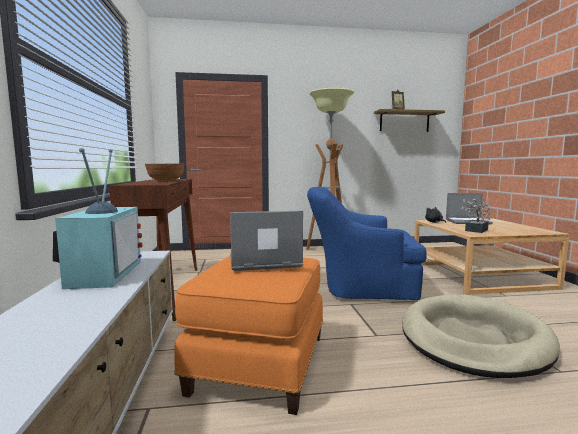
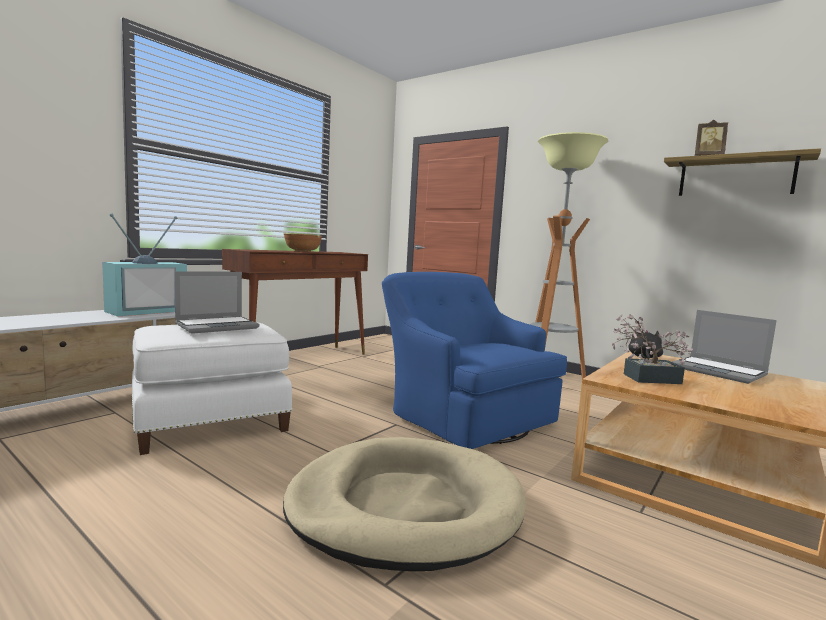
camera: 45 degrees right, 0 degrees up
(258, 362) = (211, 422): orange ottoman -> white ottoman
(263, 262) = (218, 326): laptop -> laptop turned 105 degrees clockwise

